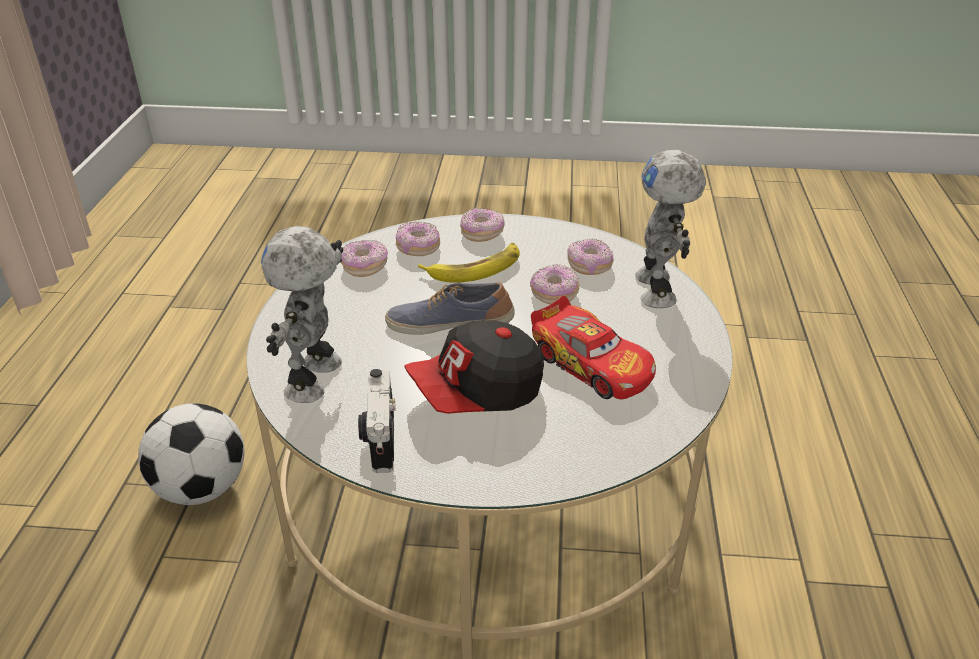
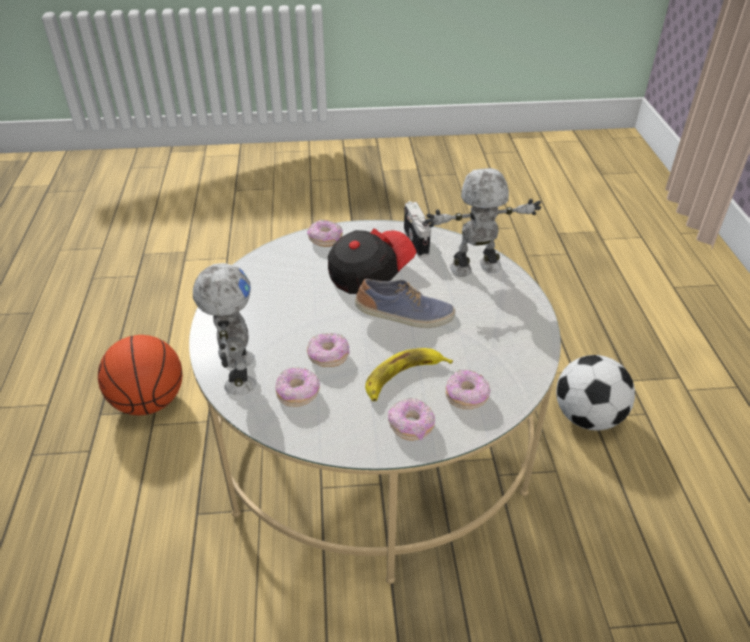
camera: 170 degrees right, 5 degrees up
(317, 379) = (476, 269): toy robot -> toy robot turned 105 degrees counterclockwise
(365, 267) = (502, 367): donut -> donut (325, 240)
(592, 365) = (296, 299): toy car -> none
(821, 598) = (149, 401): none -> basketball

